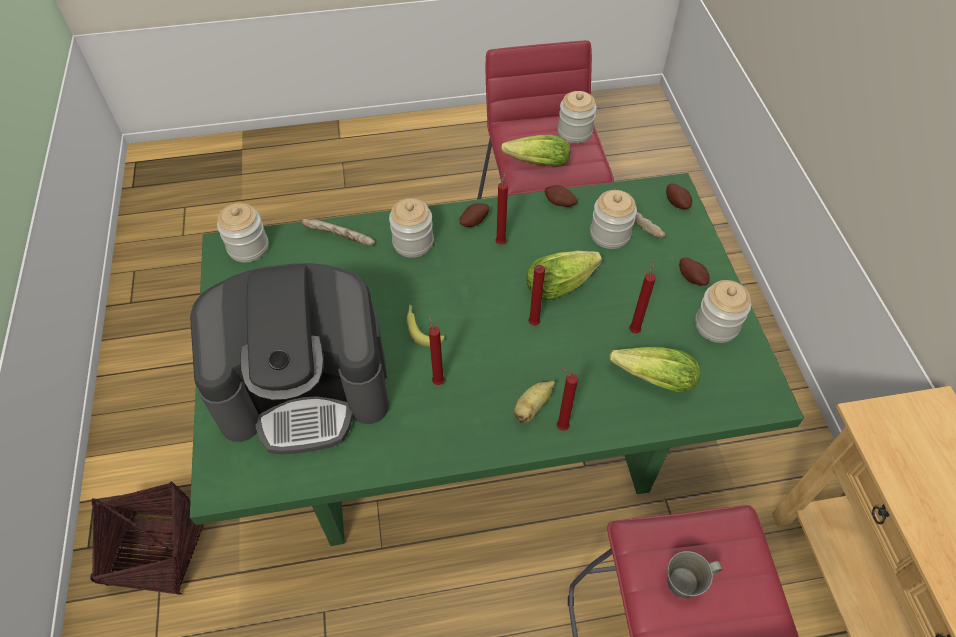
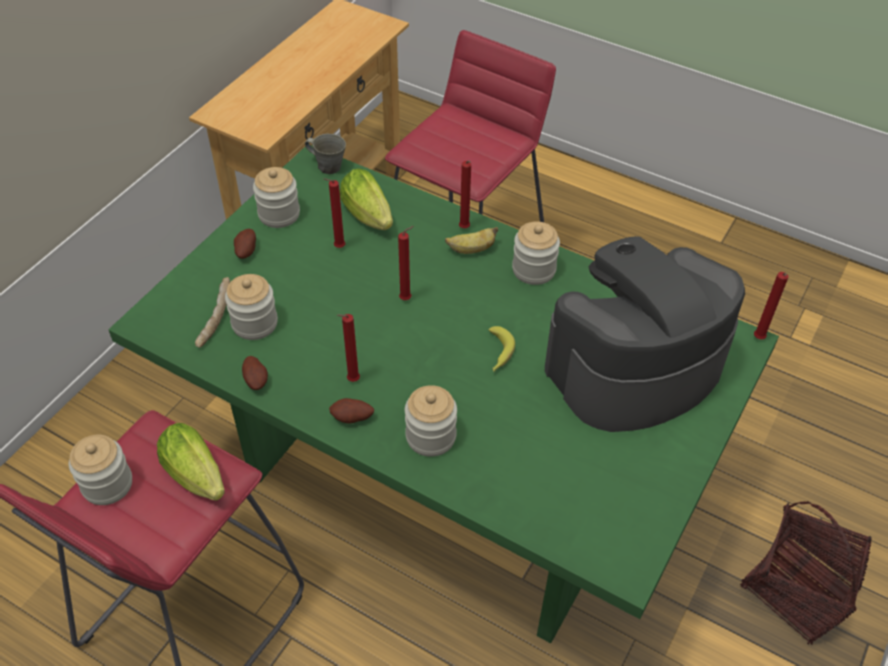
camera: 140 degrees left, 5 degrees down
(248, 247) = (601, 550): jar -> jar (533, 270)
(306, 387) = (633, 369): coffee machine -> coffee machine turned 60 degrees counterclockwise
(339, 238) = (497, 493): bread -> none
(437, 380) = (522, 308): red candle -> red candle (758, 339)
(563, 283) = (345, 311): lettuce -> none
(677, 203) = (162, 309): potato -> none
(685, 583) = (472, 148): grey mug -> grey mug (328, 166)

